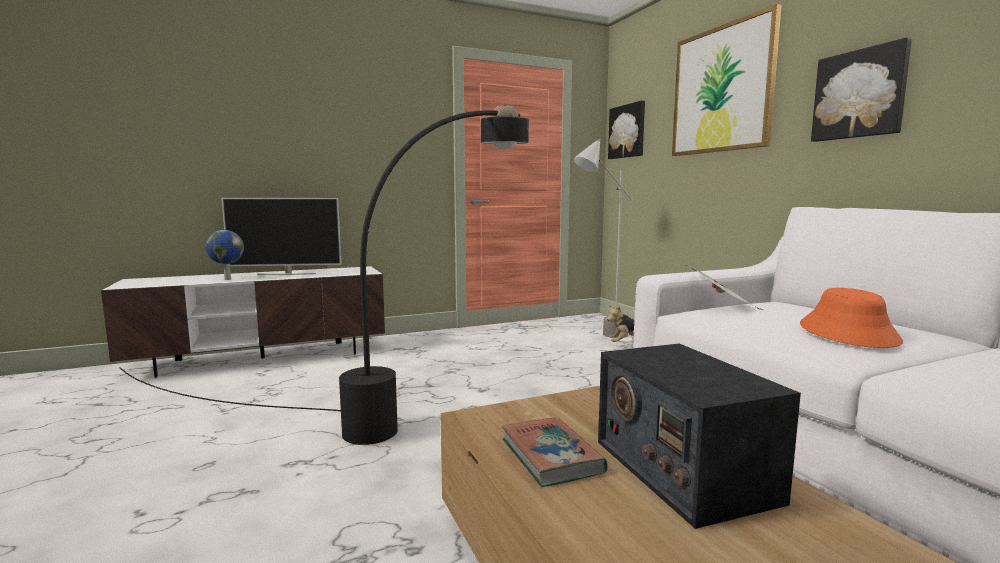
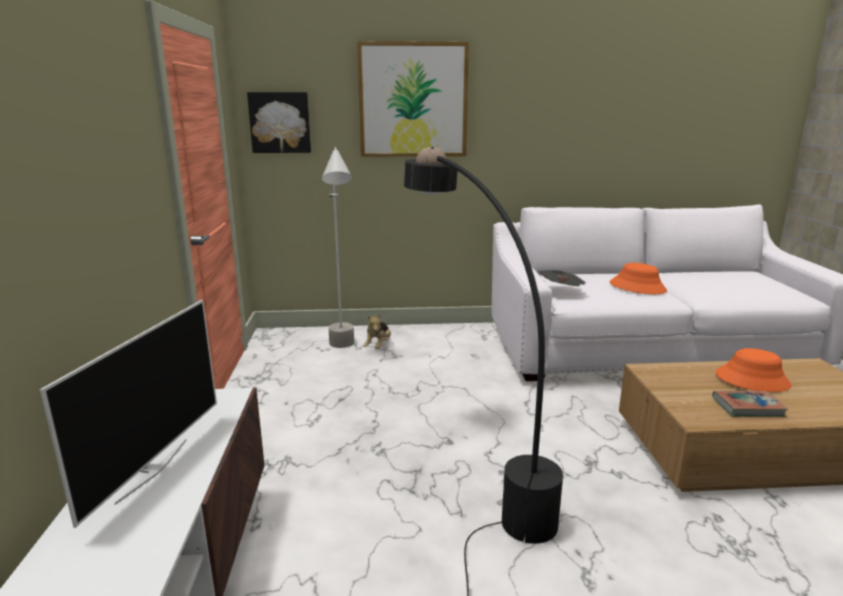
camera: 70 degrees left, 10 degrees up
(227, 279) = (141, 541): globe -> none
(681, 469) = (752, 380): radio -> orange hat
(860, 94) = (531, 127): picture -> none

